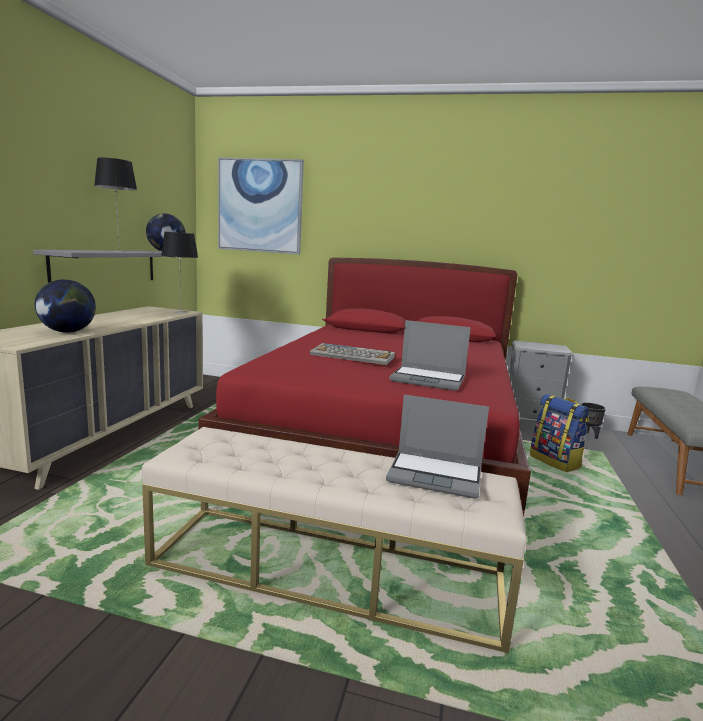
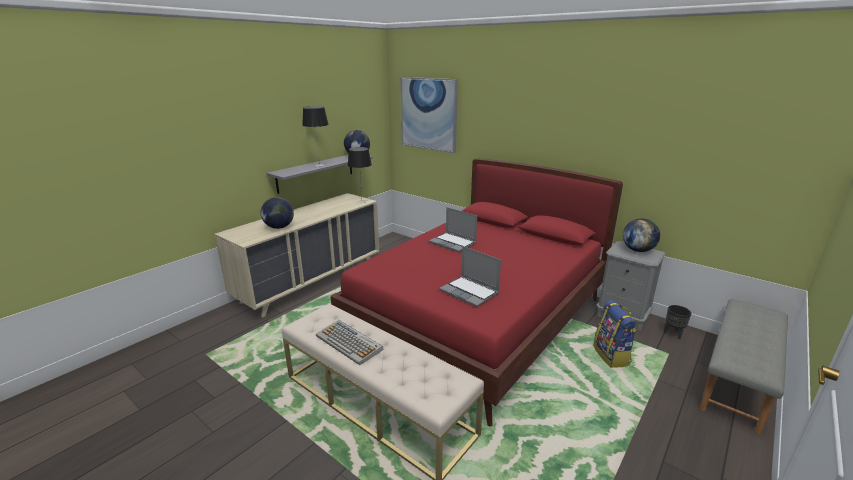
camera: 25 degrees right, 10 degrees up
(353, 356) = (441, 259): keyboard -> keyboard (349, 343)
(436, 475) = (427, 368): laptop -> laptop (453, 243)
(541, 345) = (637, 250): none -> globe

